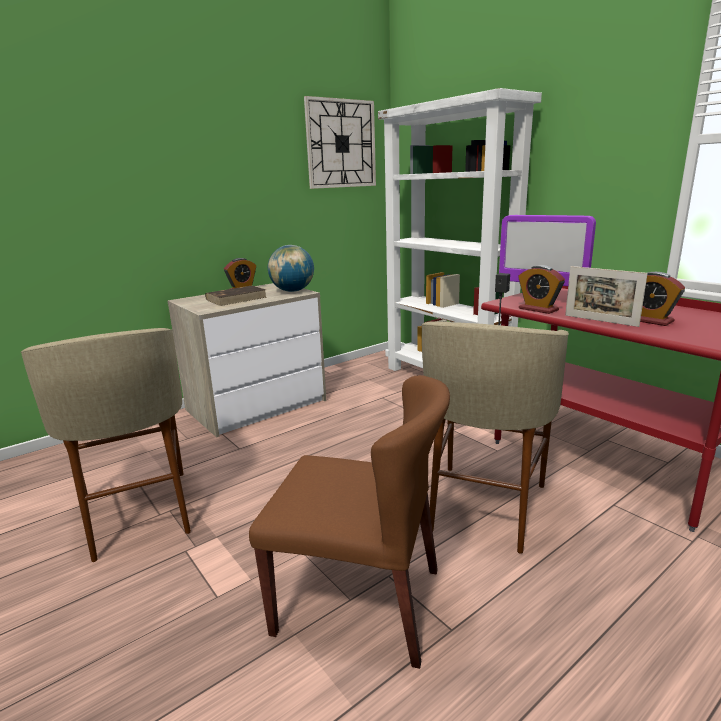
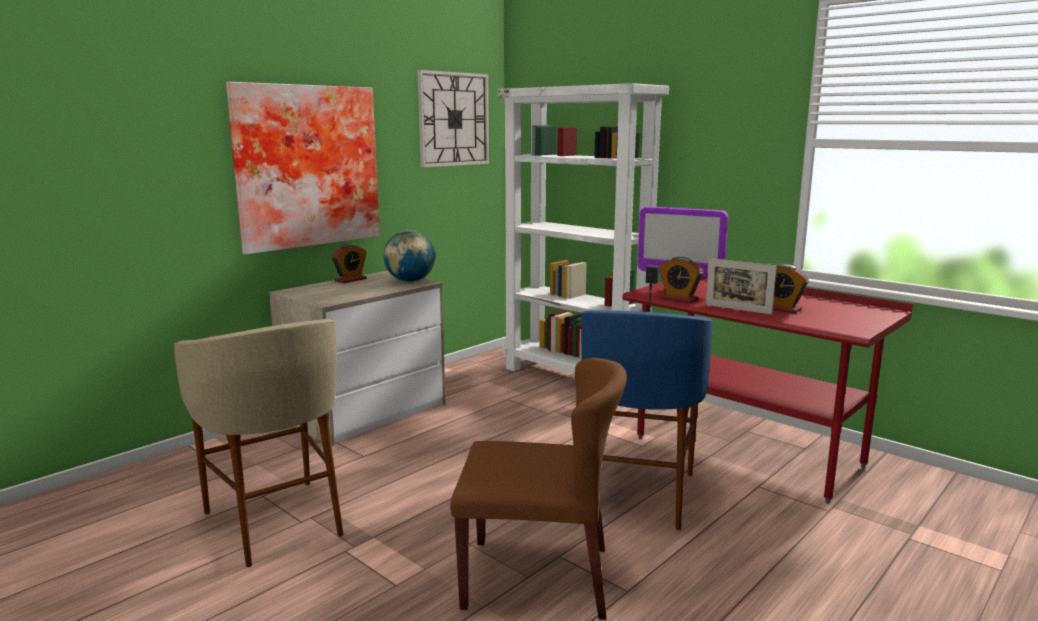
camera: 10 degrees left, 5 degrees down
(197, 187) = (306, 166): none -> picture
(237, 298) = (351, 289): brown book -> none
(484, 506) = (638, 495): beige stool -> blue stool

